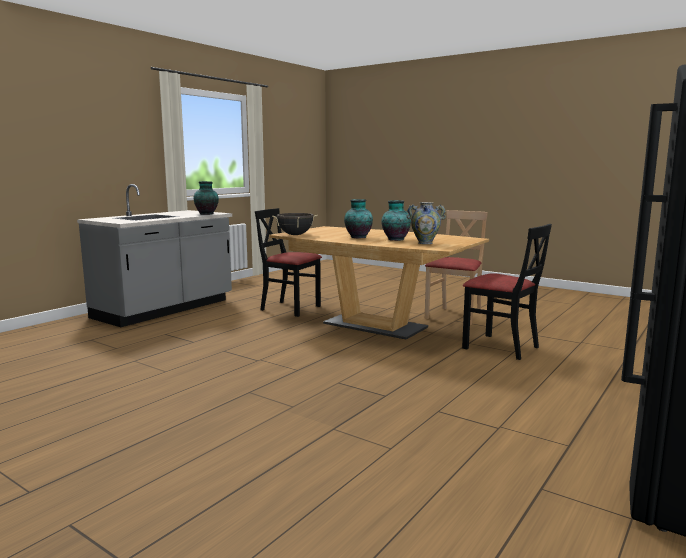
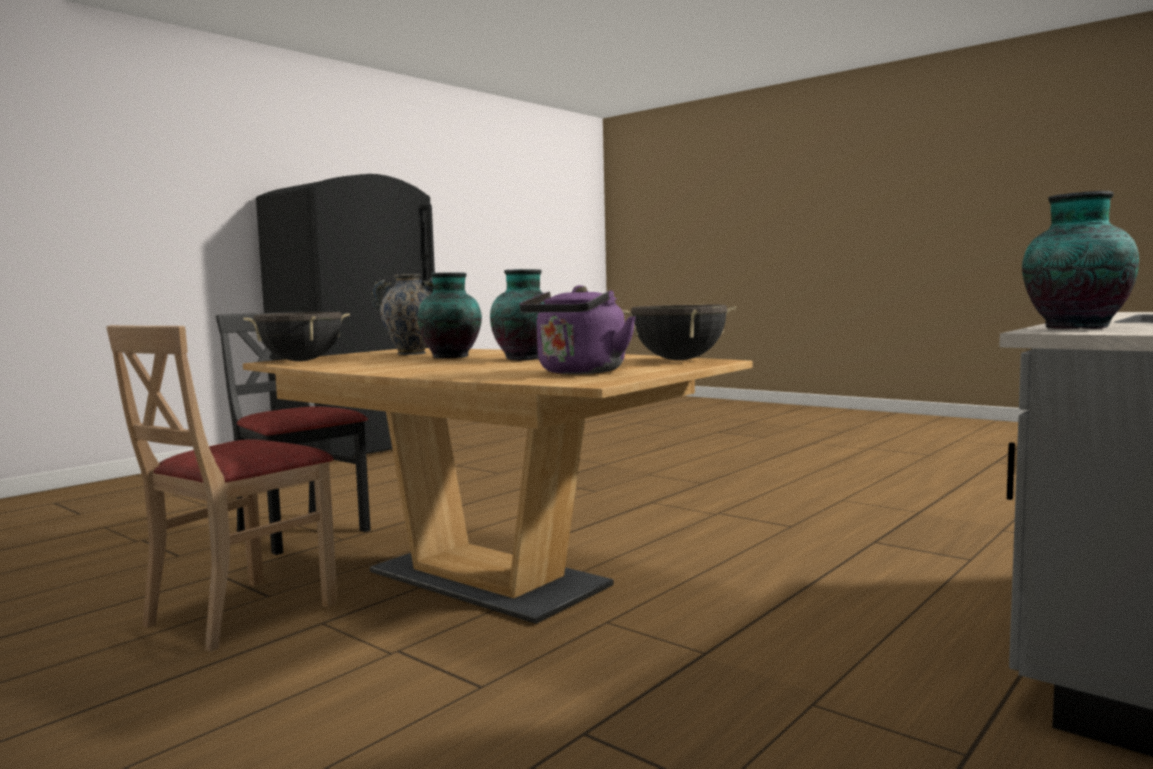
camera: 175 degrees left, 5 degrees down
(290, 308) = (727, 656): black chair -> none
(331, 230) = (579, 372): none -> purple kettle
(463, 238) = (301, 361): none -> black cooking pot

